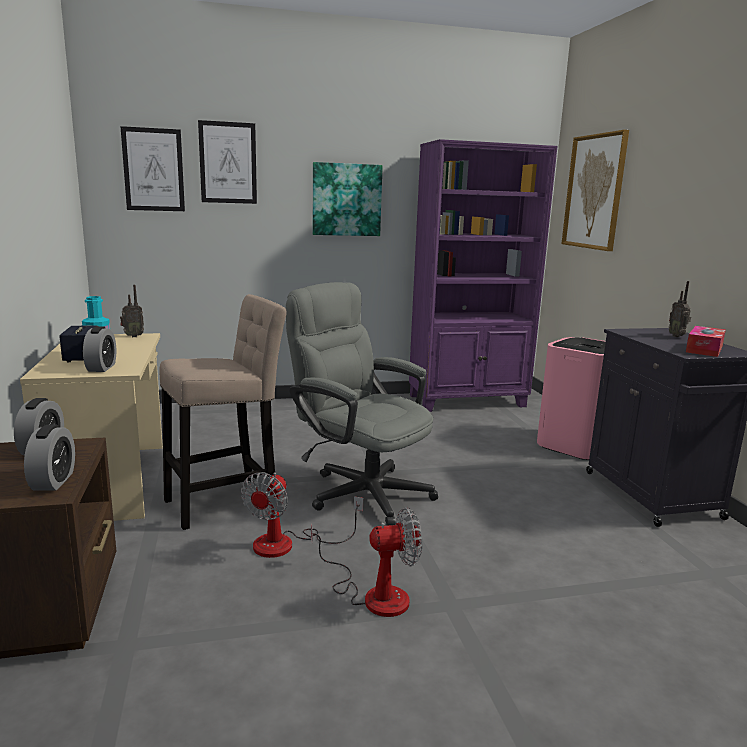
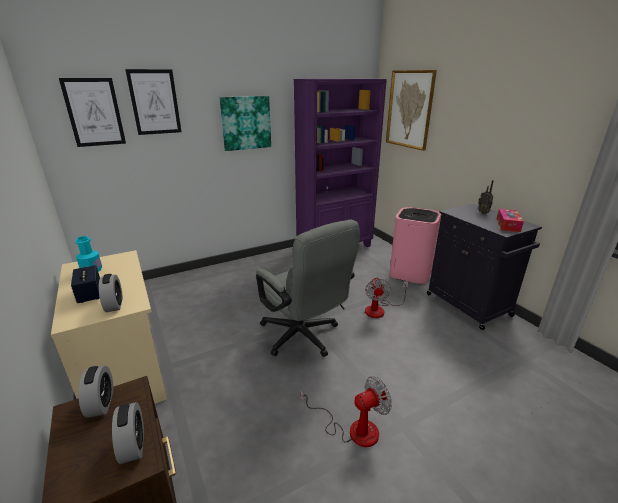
camera: 15 degrees left, 10 degrees up
(133, 336) = (117, 258): radio -> none
(227, 502) = (220, 369): beige stool -> none
(288, 544) = (279, 398): fan -> fan (380, 309)
(360, 490) = (304, 338): grey office chair -> grey office chair turned 150 degrees counterclockwise

